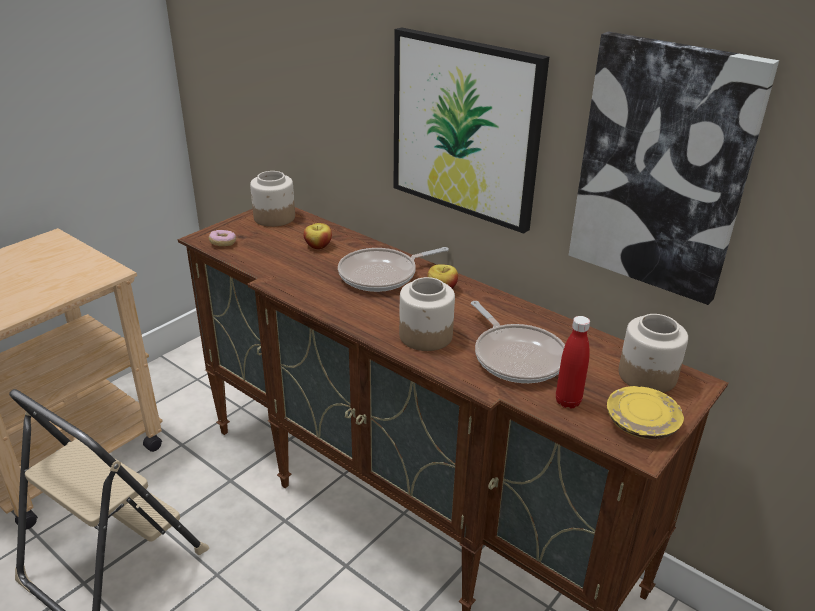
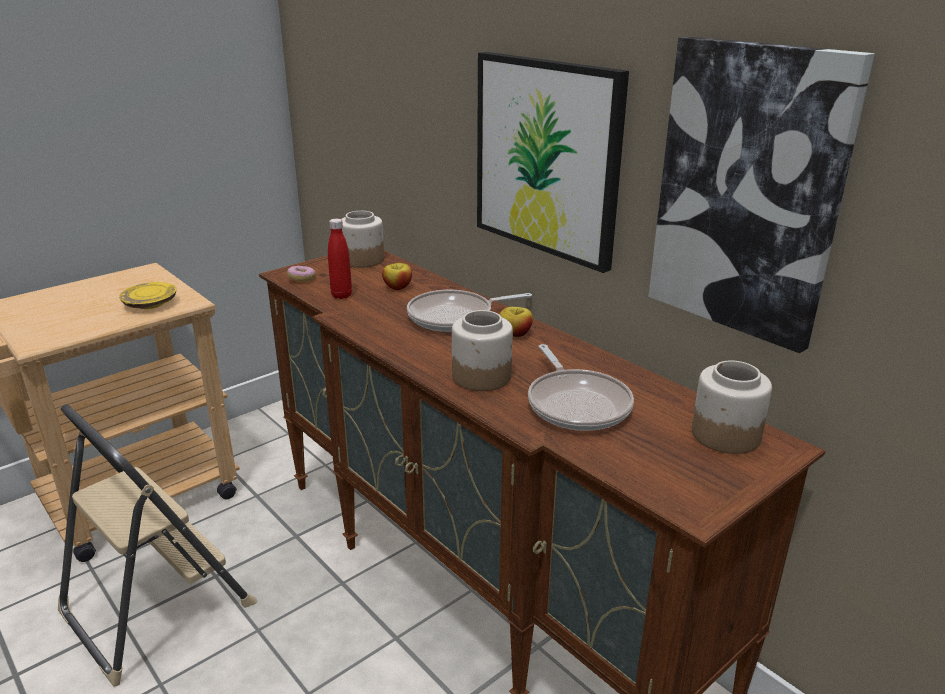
camera: 10 degrees right, 5 degrees down
(568, 401) = (622, 453): red bottle -> red bottle (341, 295)
(642, 423) = (704, 483): yellow plate -> yellow plate (150, 304)

